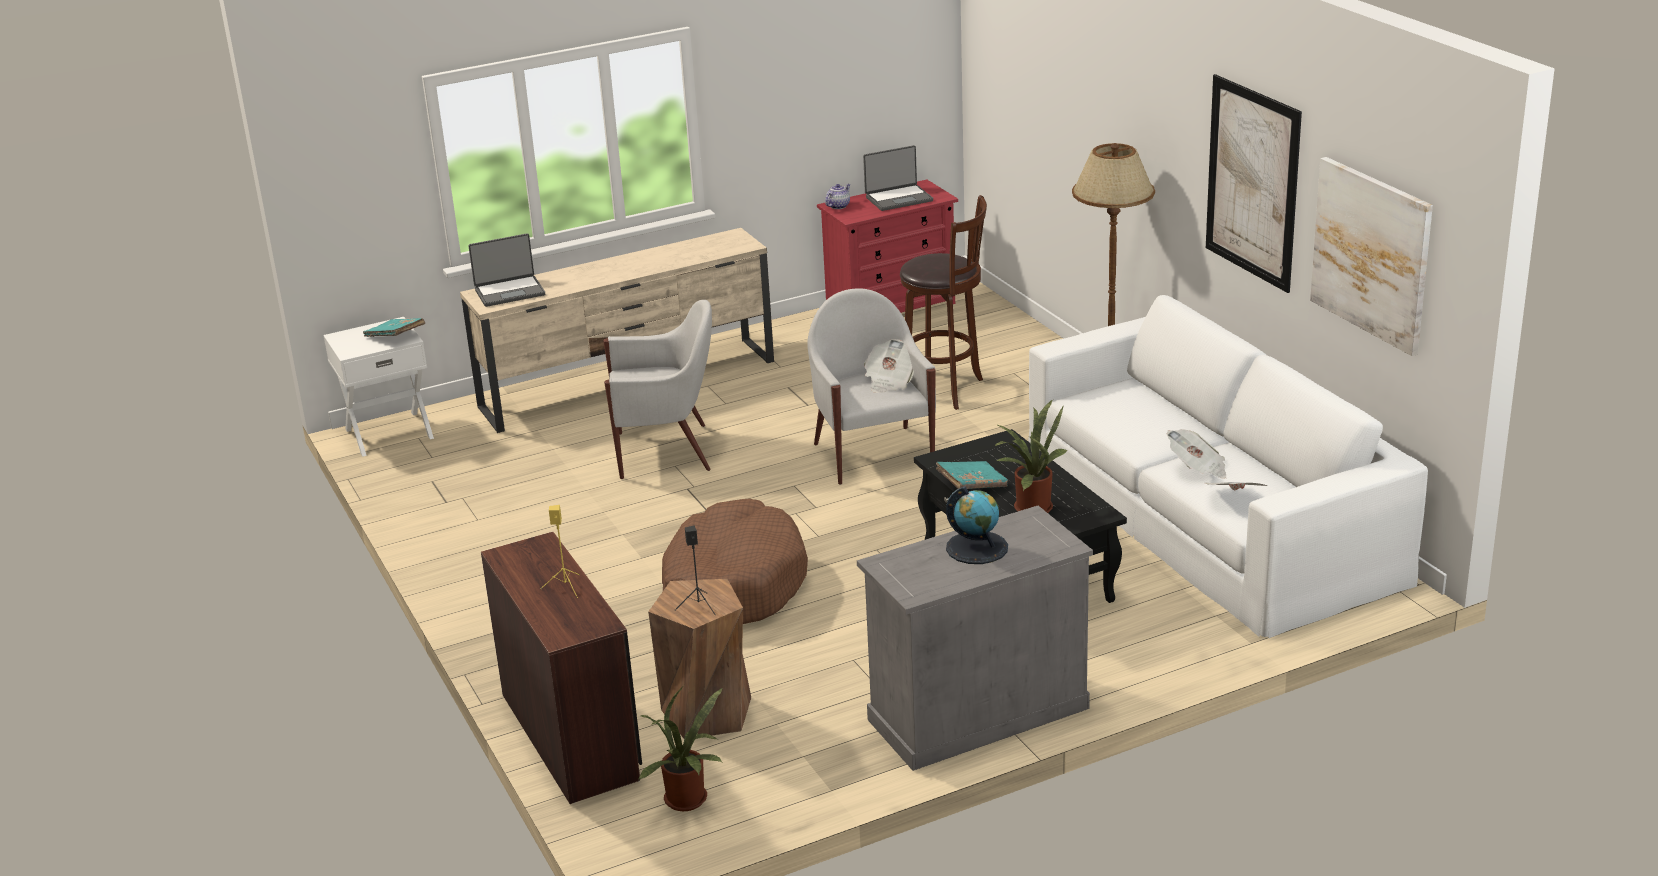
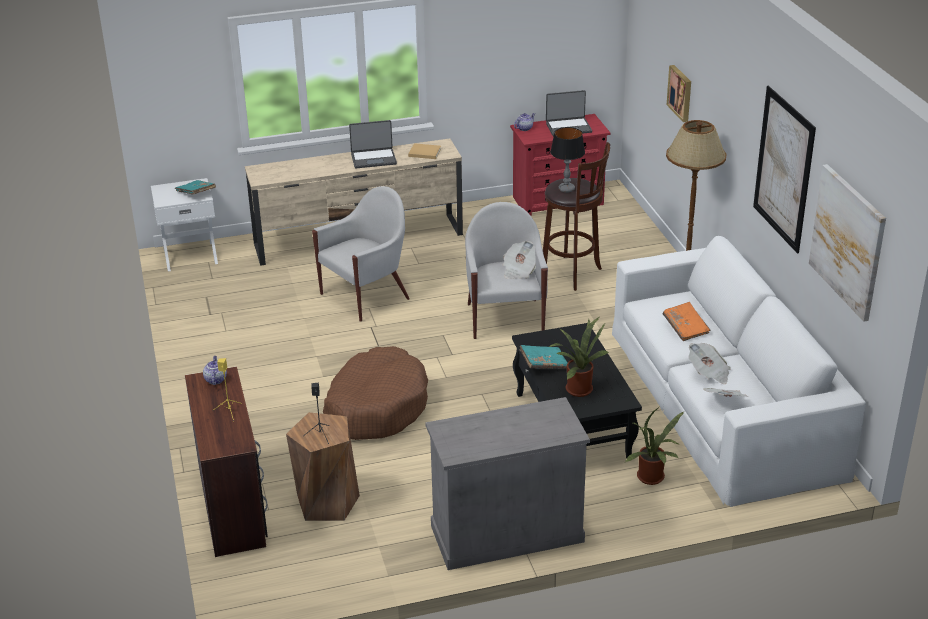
camera: 10 degrees right, 5 degrees up
(509, 292) = (277, 171): laptop -> laptop (373, 159)
(528, 551) = (215, 379): none -> teapot
(666, 452) = (366, 296): white armchair -> white armchair turned 45 degrees counterclockwise
(689, 802) = (292, 568): potted plant -> potted plant (652, 479)
(711, 248) = (423, 152): none -> beige book
(931, 267) = (566, 189): none -> table lamp
(977, 547) = (510, 425): globe -> none
(1064, 122) = (681, 93): none -> picture
(1144, 420) = (685, 328): none -> orange book

